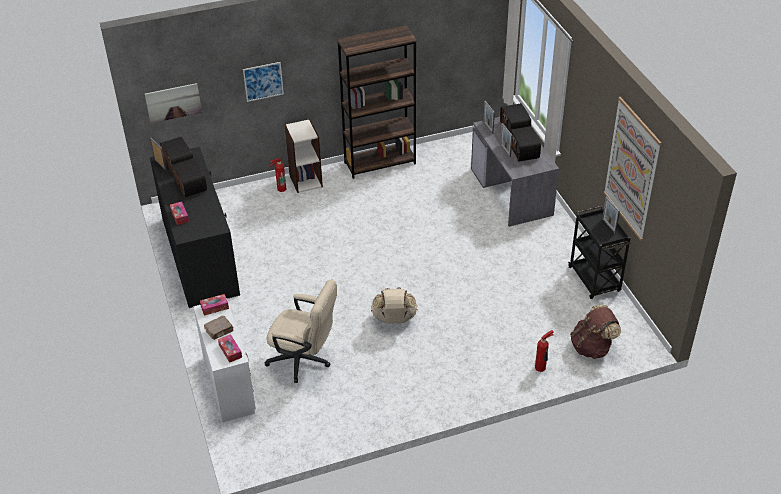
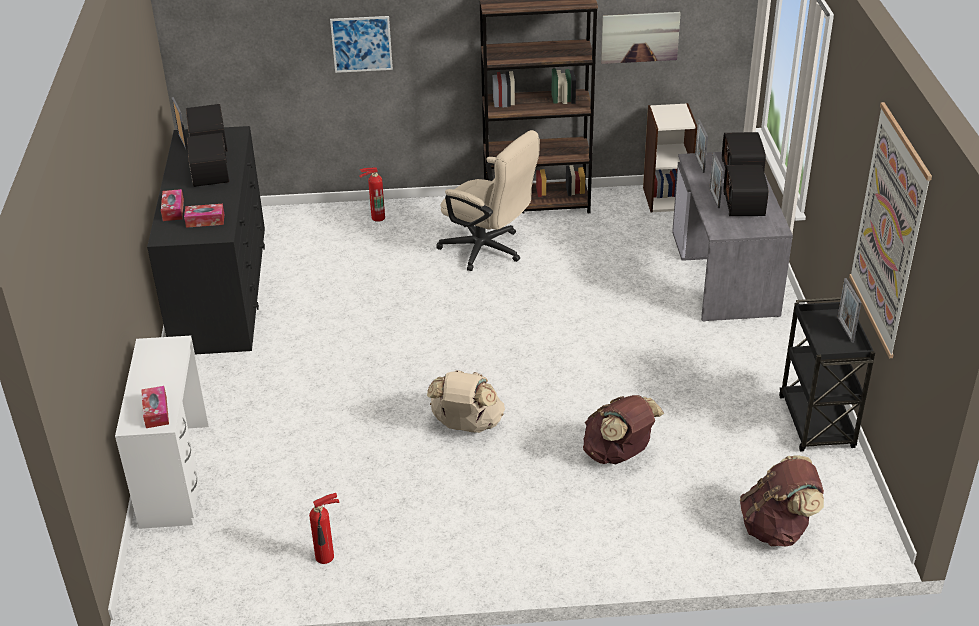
camera: 15 degrees right, 5 degrees down
(173, 102) = (223, 55): picture -> picture (640, 37)
(214, 307) = (166, 346): tissue box -> tissue box (205, 220)
(219, 331) = (156, 380): brown book -> none
(304, 360) = (303, 461): beige office chair -> beige office chair (488, 250)
(305, 180) = (417, 212): bookcase -> bookcase (666, 198)
(489, 320) = (618, 454): none -> brown backpack
(541, 368) = (678, 544): fire extinguisher -> fire extinguisher (326, 558)

